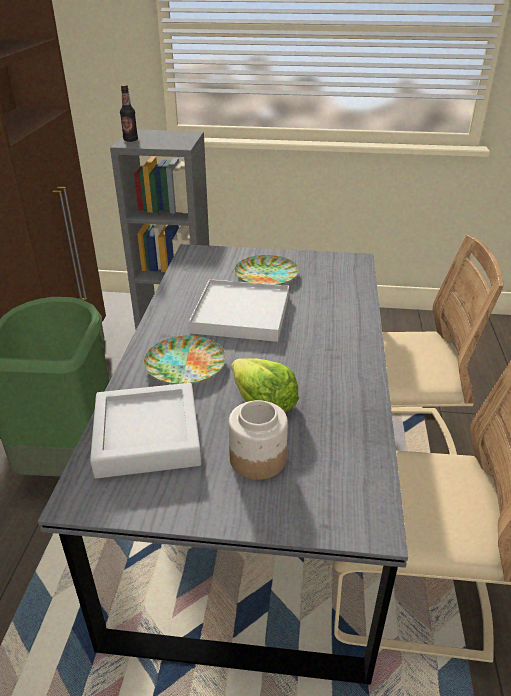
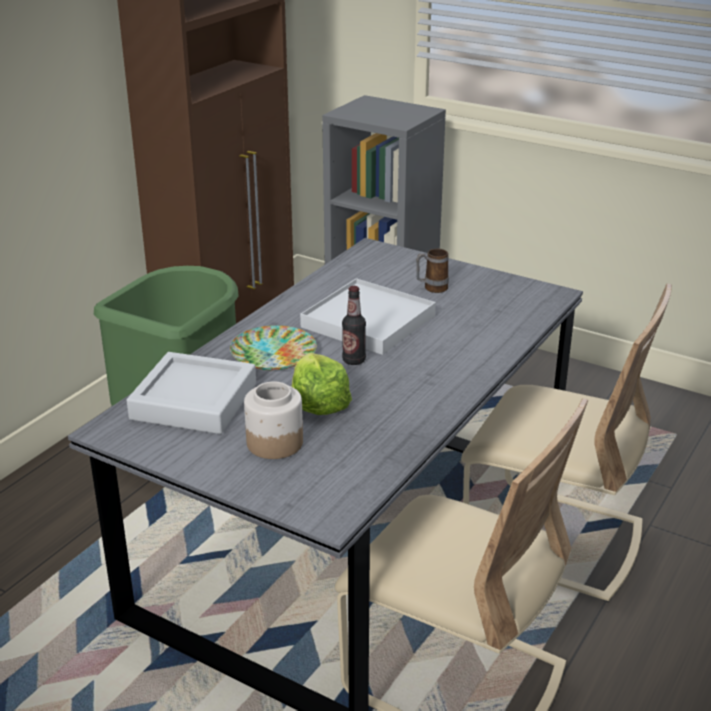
camera: 25 degrees right, 5 degrees down
(130, 140) = (352, 109): bottle -> bottle (354, 360)
(266, 275) = (431, 288): plate -> mug

